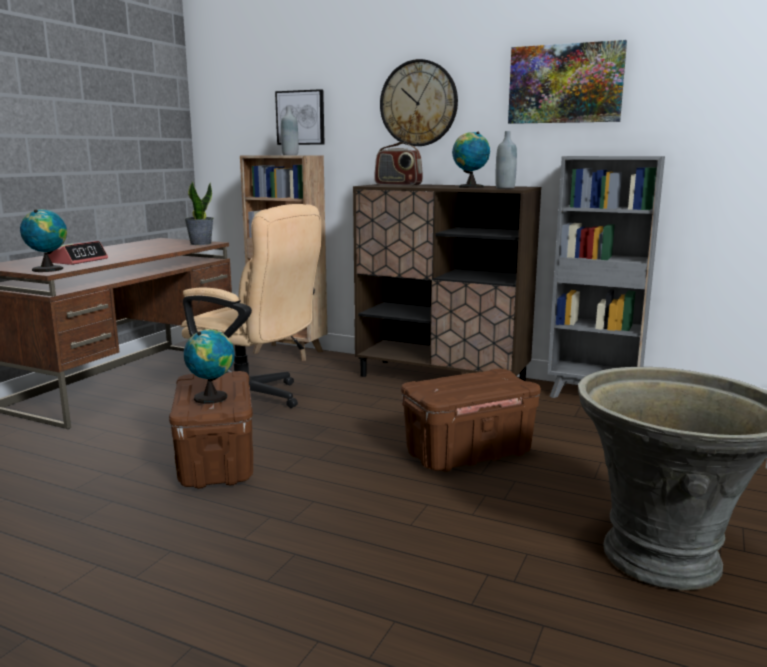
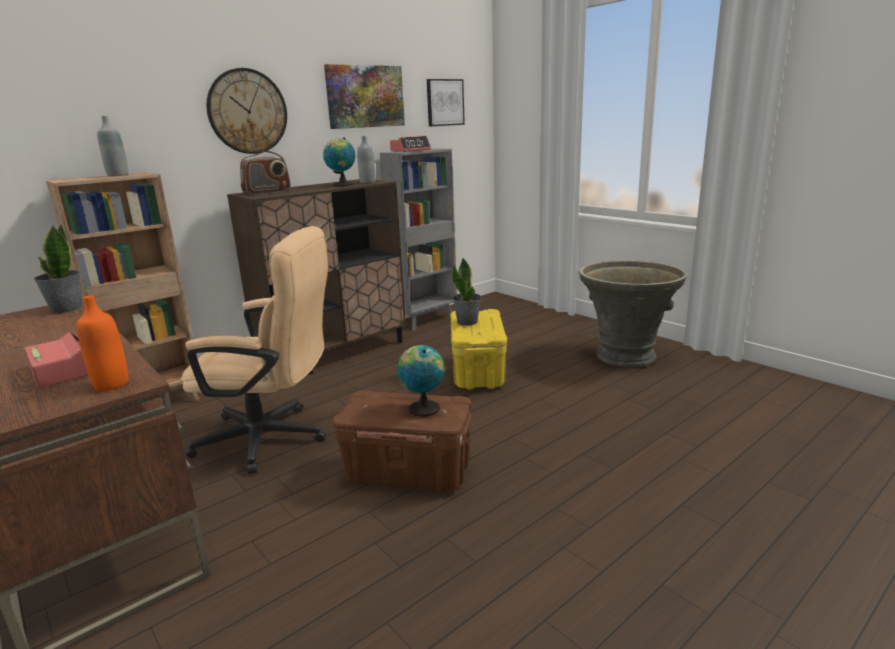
camera: 65 degrees left, 5 degrees up
(48, 269) = (111, 384): globe -> orange bottle
(253, 399) = (273, 439): beige office chair -> beige office chair turned 45 degrees clockwise
(301, 117) = (98, 129): picture -> picture (444, 102)
(467, 379) = (467, 321): none -> potted plant
(467, 454) = (478, 373): brown storage box -> yellow storage box
(603, 155) = (410, 150): none -> alarm clock

